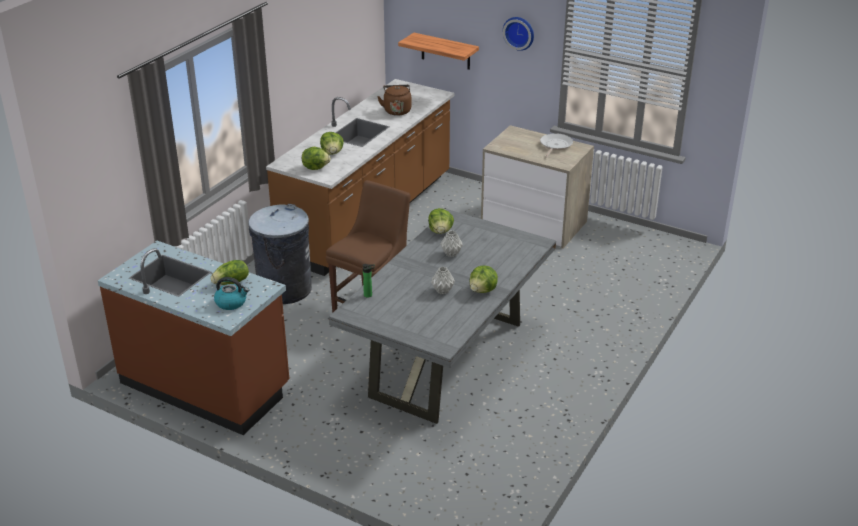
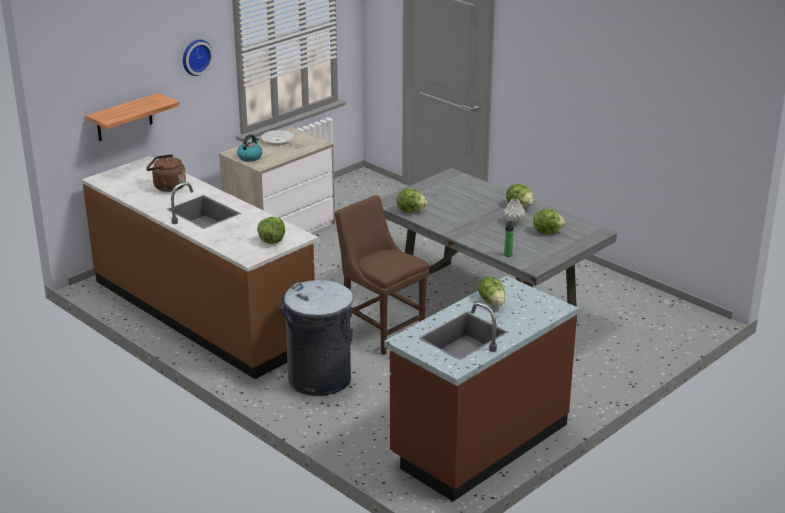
camera: 75 degrees left, 5 degrees down
(231, 303) = (530, 304): kettle -> kettle (250, 157)
(332, 153) = (243, 229): lettuce -> lettuce (547, 232)
(451, 254) = (453, 211): grey vase -> none

